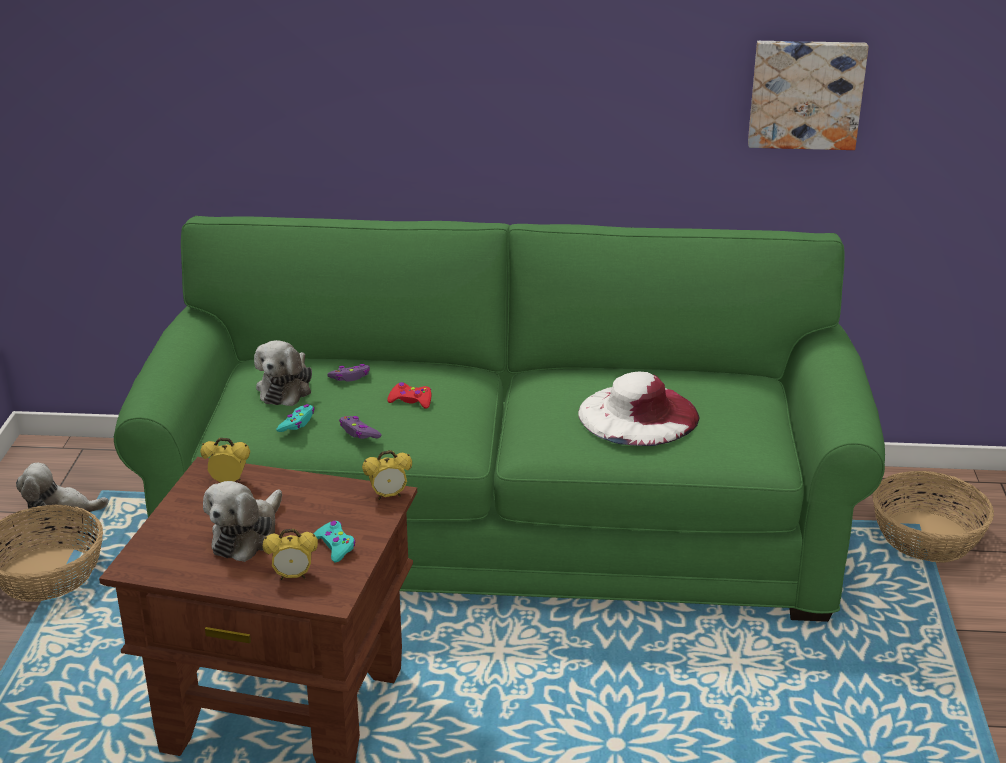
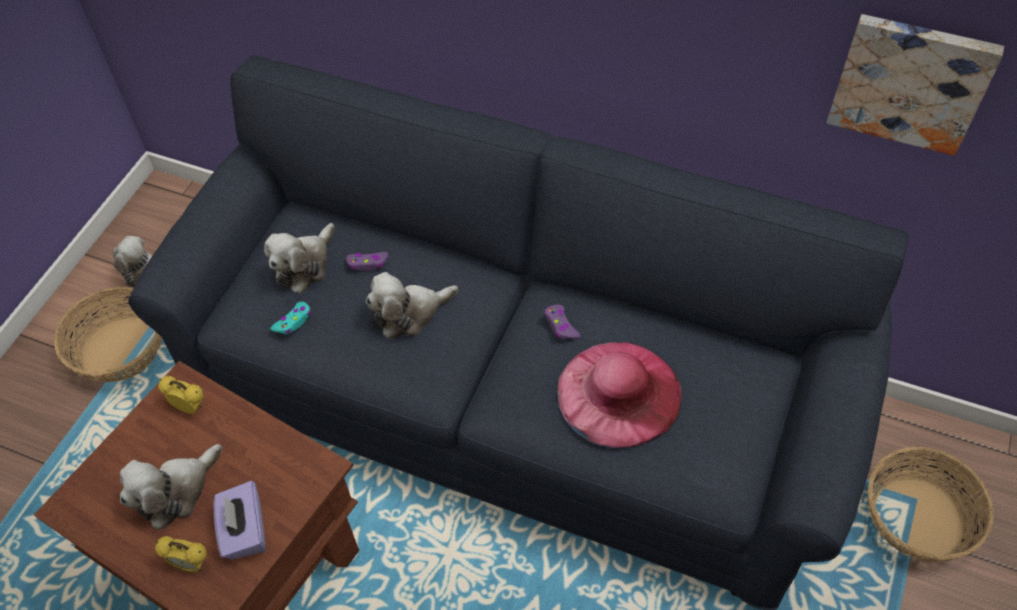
camera: 20 degrees right, 25 degrees up
(335, 546) = (245, 531): turquoise game controller -> purple tissue box
(359, 433) = (343, 351): purple game controller -> purple game controller (561, 326)
(388, 496) = (321, 469): alarm clock -> none
(411, 401) = (410, 313): red game controller -> plush toy
(503, 530) = (513, 398): green sofa -> blue sofa
(638, 414) = (619, 393): white hat -> pink hat

